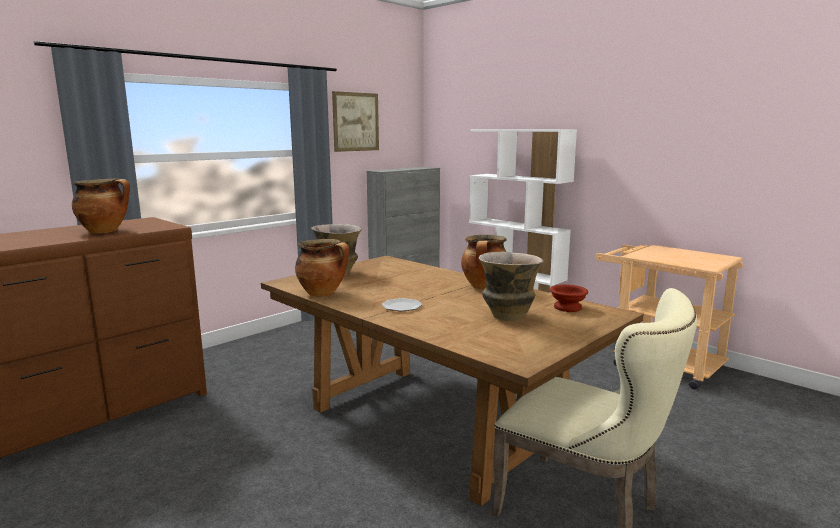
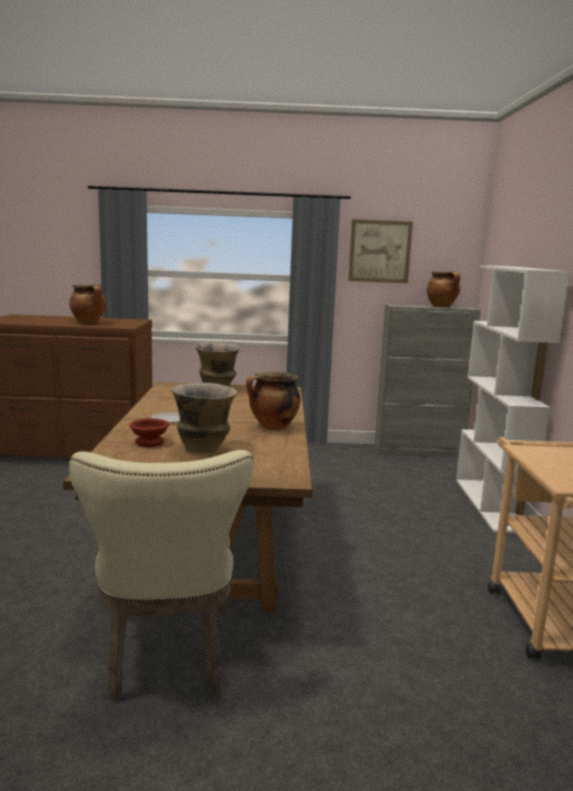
camera: 45 degrees right, 0 degrees up
(323, 294) = (160, 397): cooking pot -> cooking pot (442, 307)
(568, 308) = (270, 461): brown bowl -> brown bowl (149, 443)

